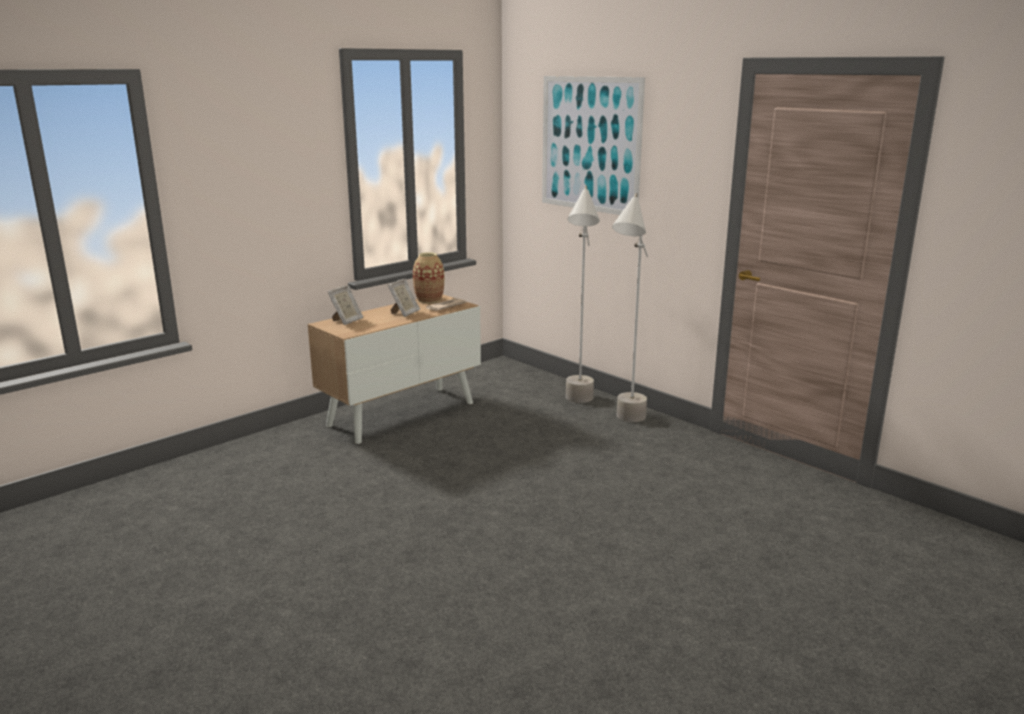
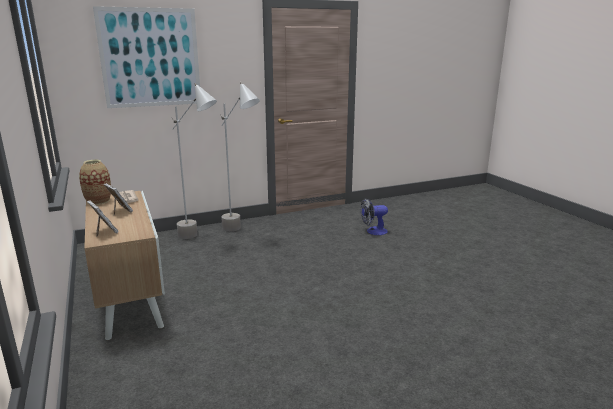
camera: 70 degrees left, 0 degrees up
(751, 530) = (373, 231): none -> fan

